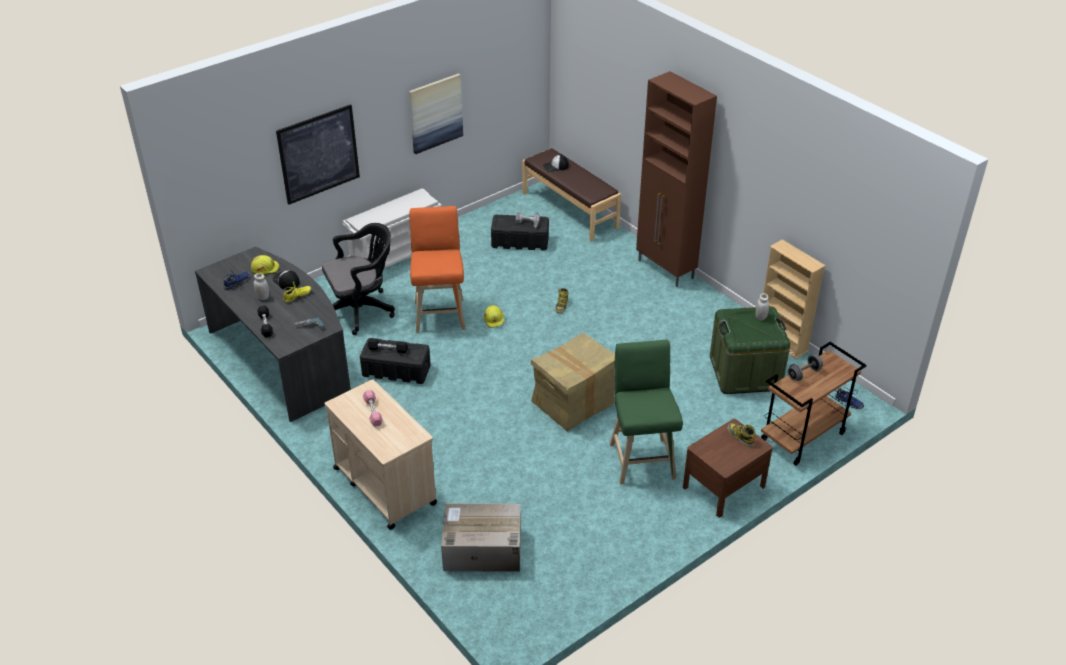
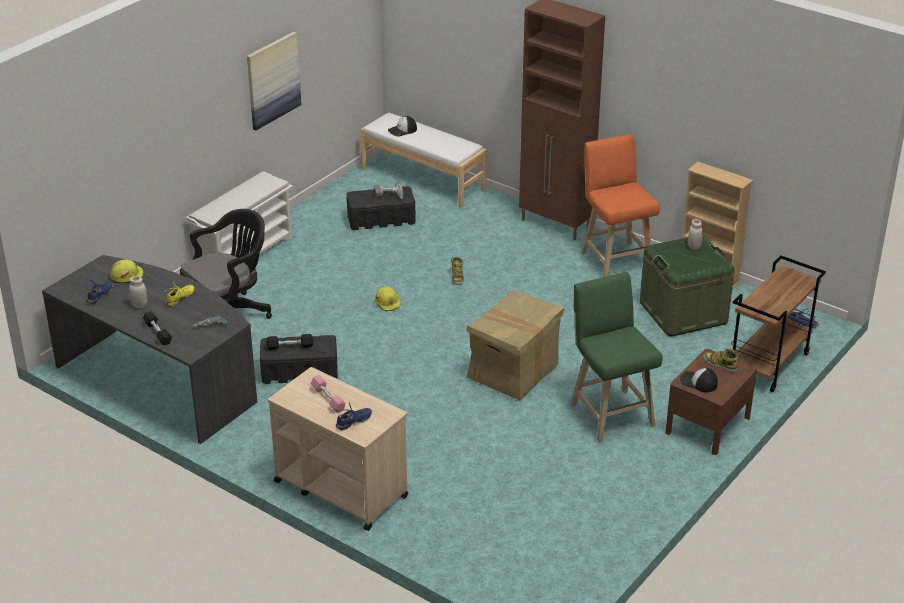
camera: 15 degrees left, 5 degrees down
(286, 281) = (158, 285): cap -> cap (698, 382)
(318, 154) = (160, 138): picture -> none
(384, 438) = (354, 422): none -> blue shoe
(440, 313) = (323, 306): orange stool -> orange stool (615, 260)
(481, 549) = (477, 531): cardboard box -> none
(570, 210) = (423, 179): brown bench -> white bench
(804, 374) = (765, 291): grey dumbbell -> none

